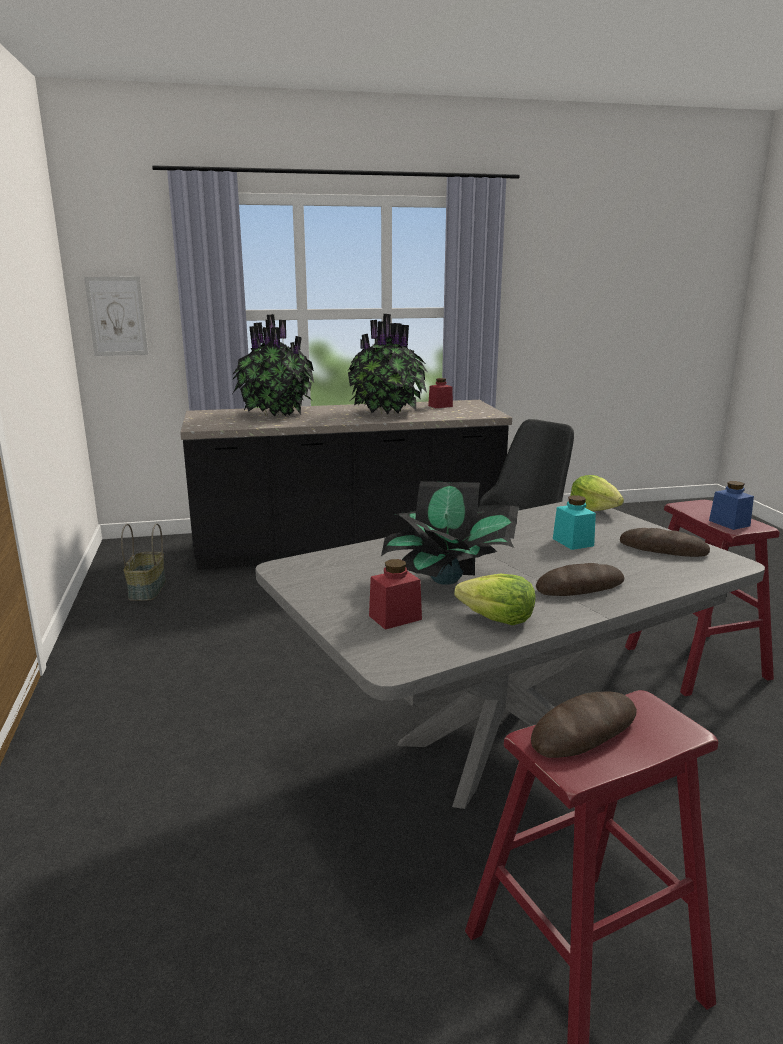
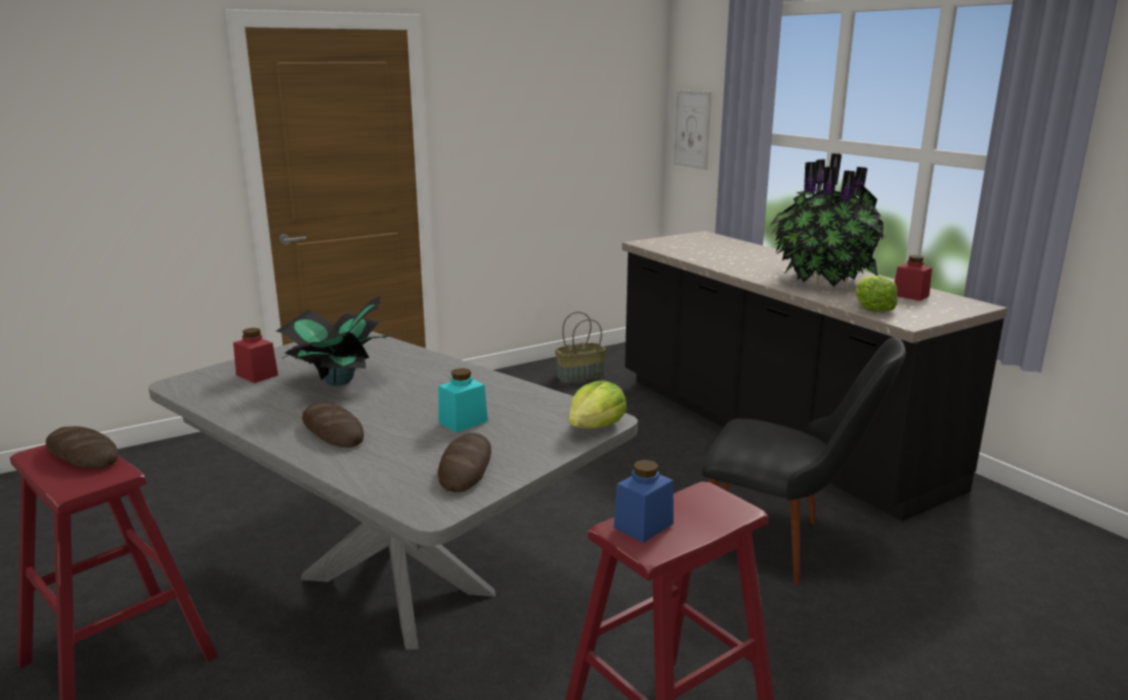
camera: 70 degrees right, 0 degrees up
(274, 414) = (736, 251): potted plant -> none
(497, 619) = (255, 406): lettuce -> lettuce (872, 308)

